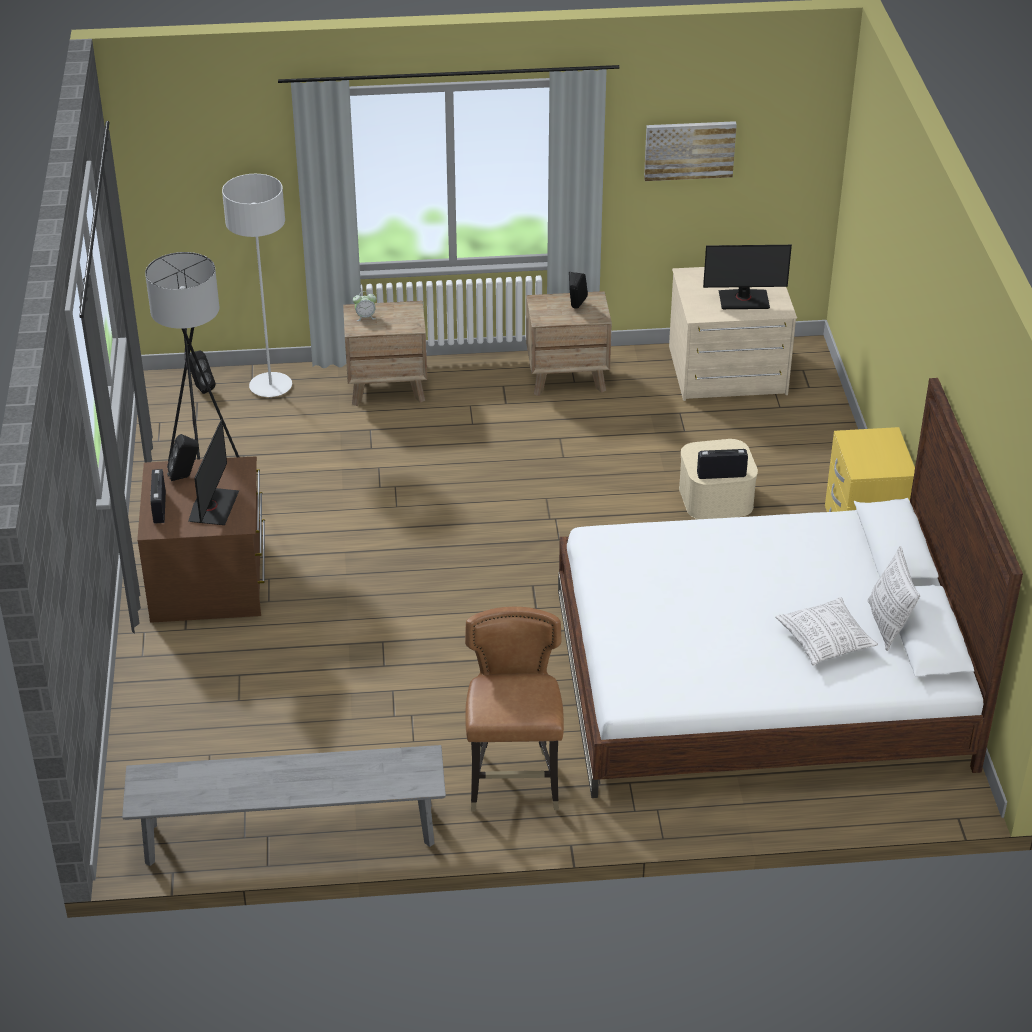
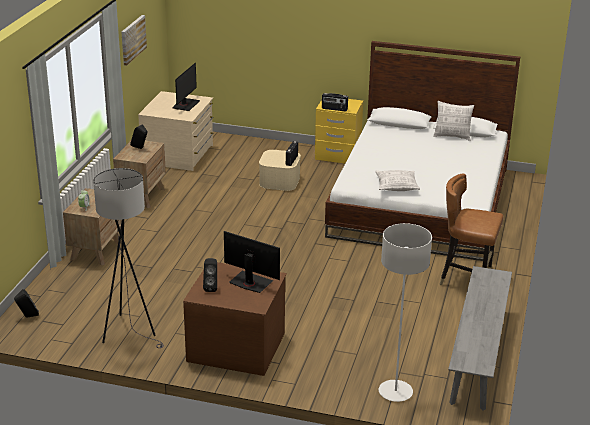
camera: 70 degrees left, 10 degrees down
(159, 508) = (237, 301): radio -> radio (334, 109)
(270, 386) = (53, 290): grey floor lamp -> grey floor lamp (395, 392)
(825, 641) = (456, 151): pillow -> pillow (397, 186)

